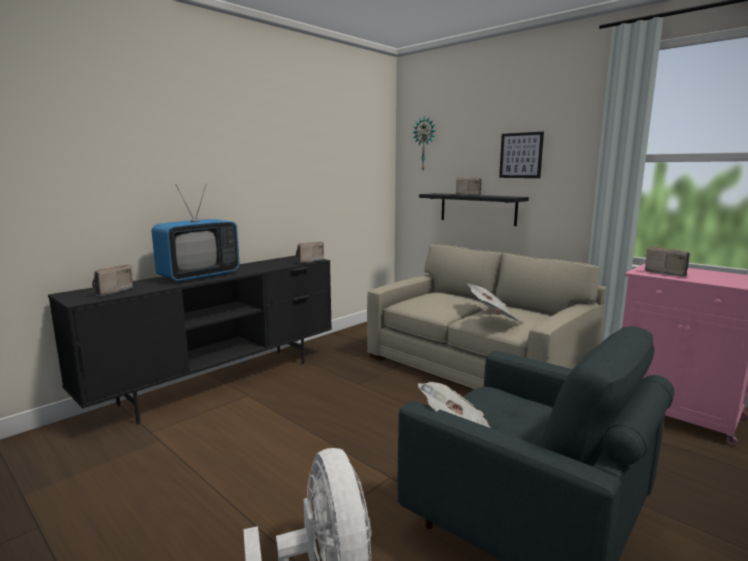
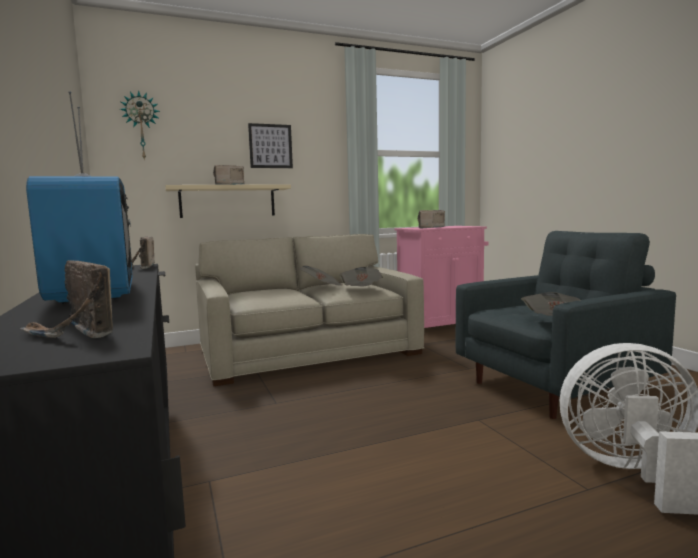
camera: 65 degrees left, 5 degrees down
(477, 209) = (228, 201): black shelf -> beige shelf

